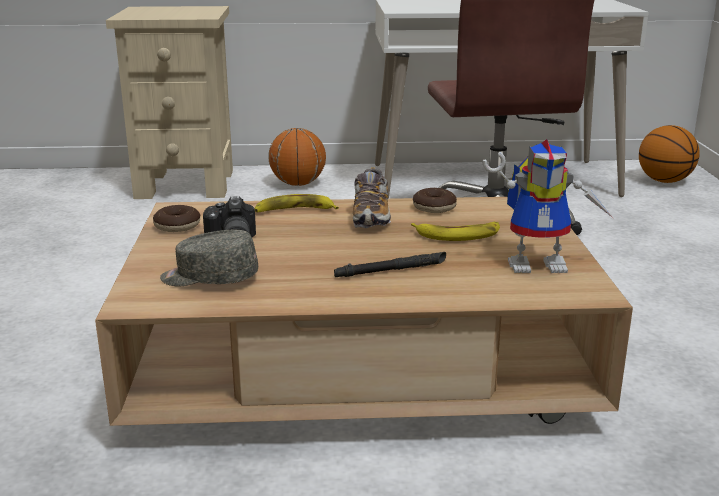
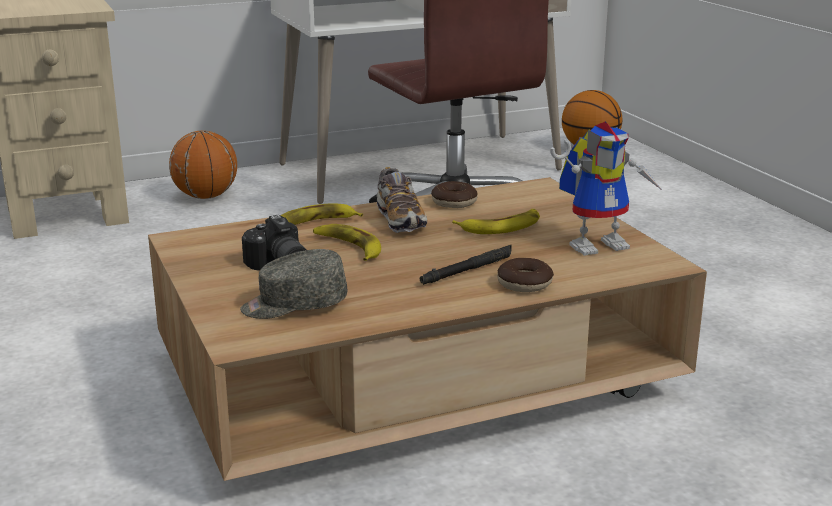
camera: 20 degrees left, 0 degrees up
(177, 226) = (202, 257): donut -> donut (524, 284)
(304, 235) = (348, 247): none -> banana

